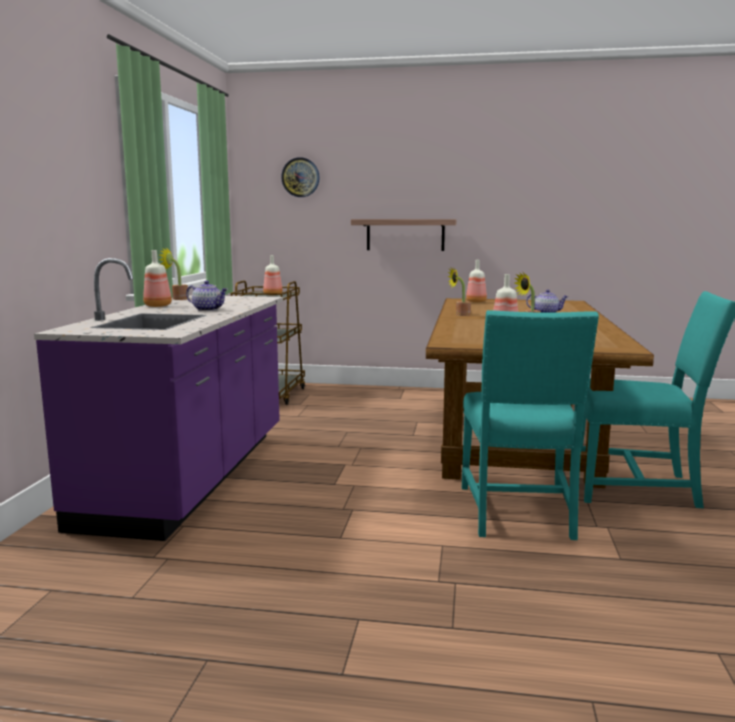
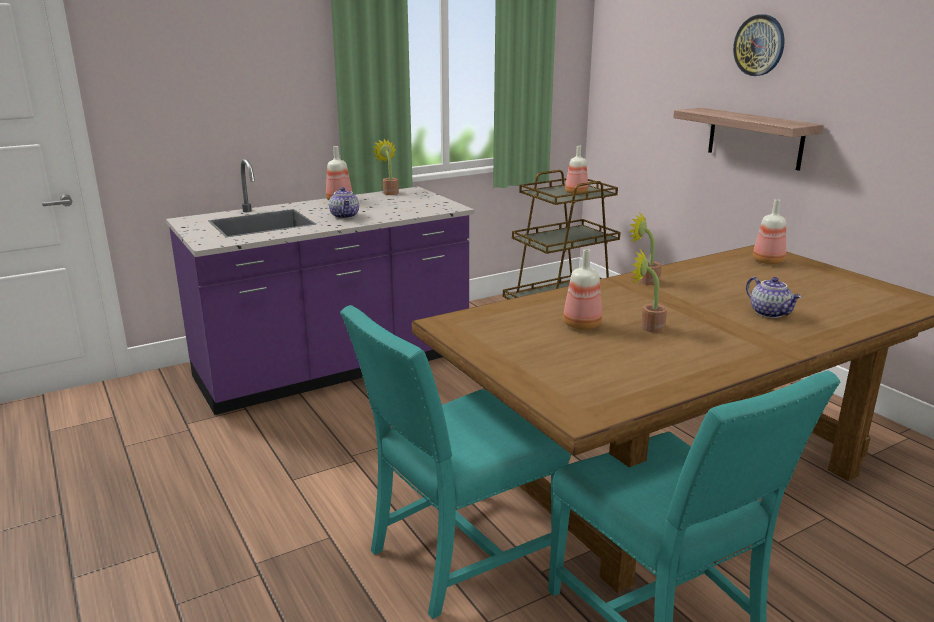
camera: 50 degrees right, 10 degrees up
(300, 177) = (653, 45): wall clock -> wall clock (759, 45)

